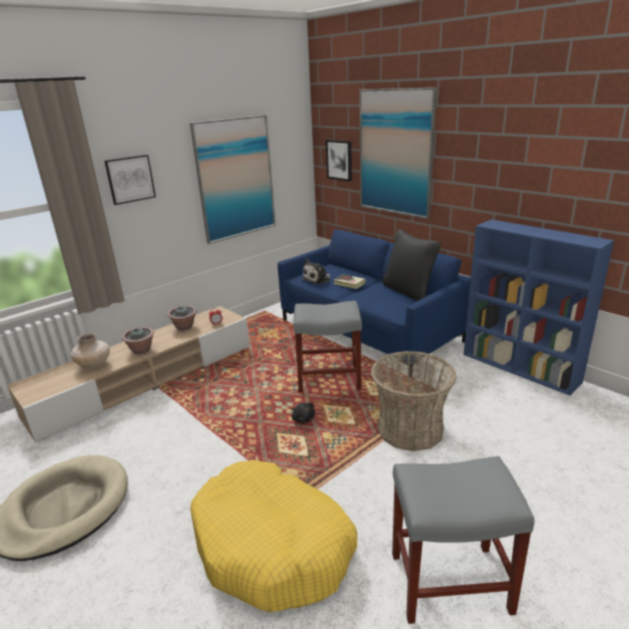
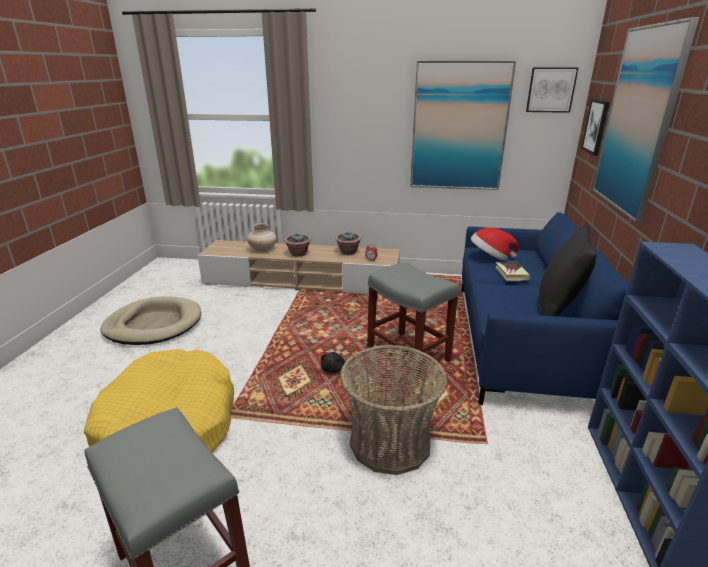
camera: 50 degrees right, 0 degrees up
(130, 179) = (345, 107): picture -> picture (551, 90)
(318, 279) = (490, 257): plush toy -> hat

